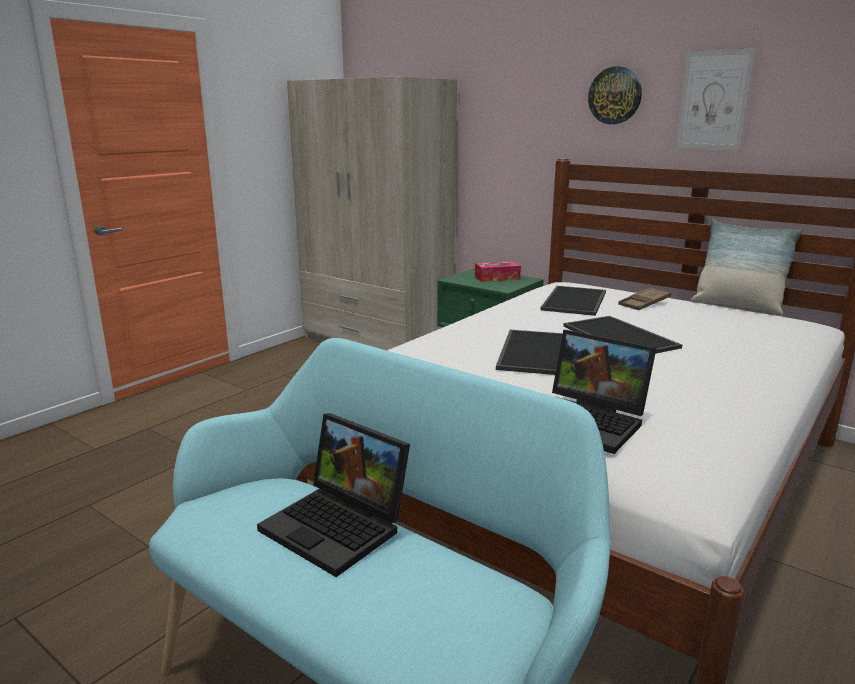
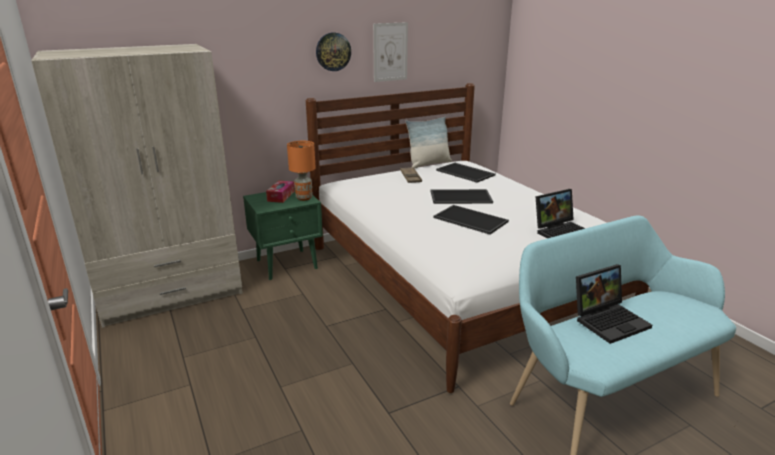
camera: 65 degrees left, 5 degrees up
(507, 286) = (304, 198): none -> orange table lamp
(575, 301) = (390, 189): tray -> tray (466, 172)

